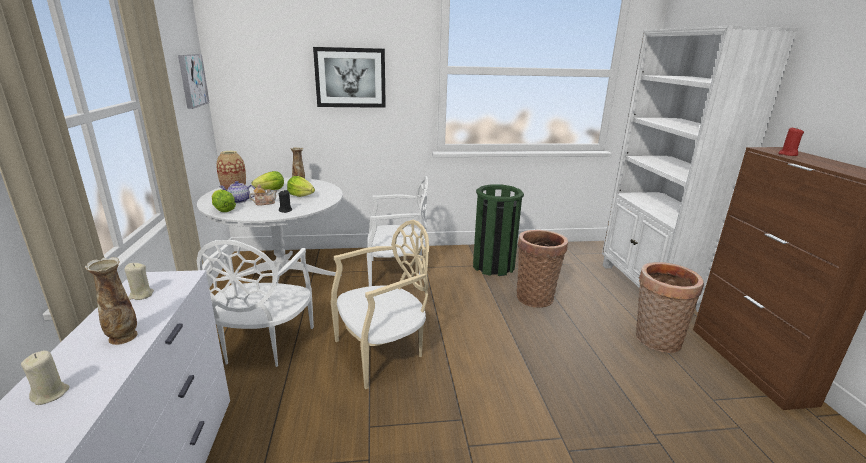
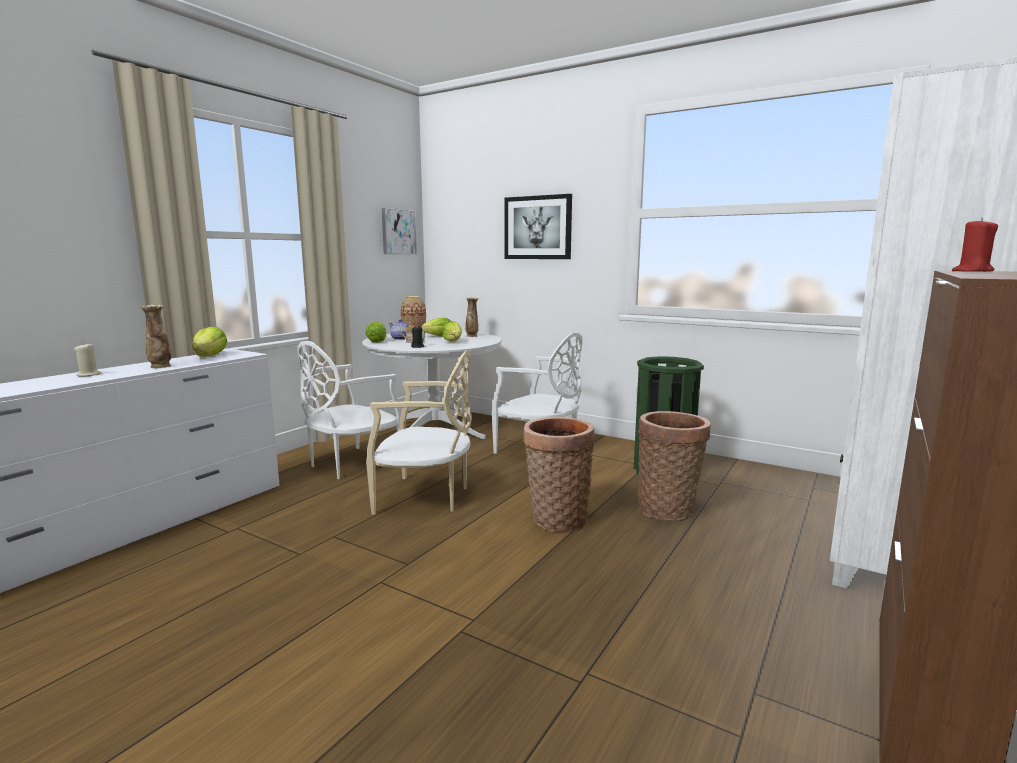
camera: 40 degrees right, 10 degrees down
(141, 295) = (210, 356): beige candle -> lettuce
(655, 340) = (776, 603): basket -> basket (556, 519)

